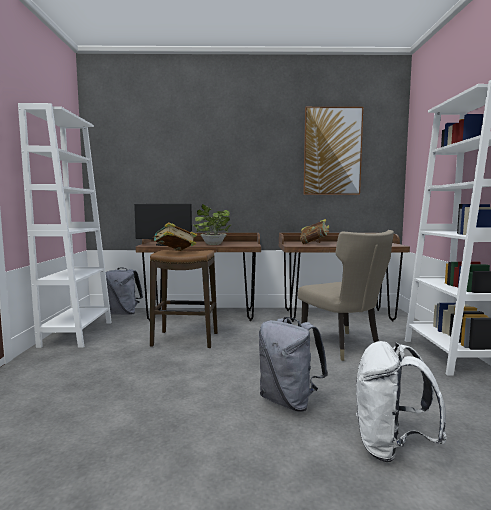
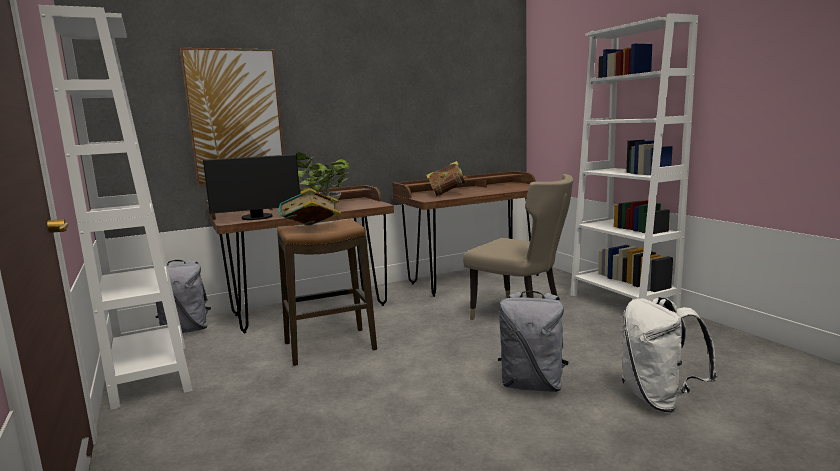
camera: 25 degrees left, 5 degrees up
(332, 151) = (447, 71): picture -> picture (235, 116)

